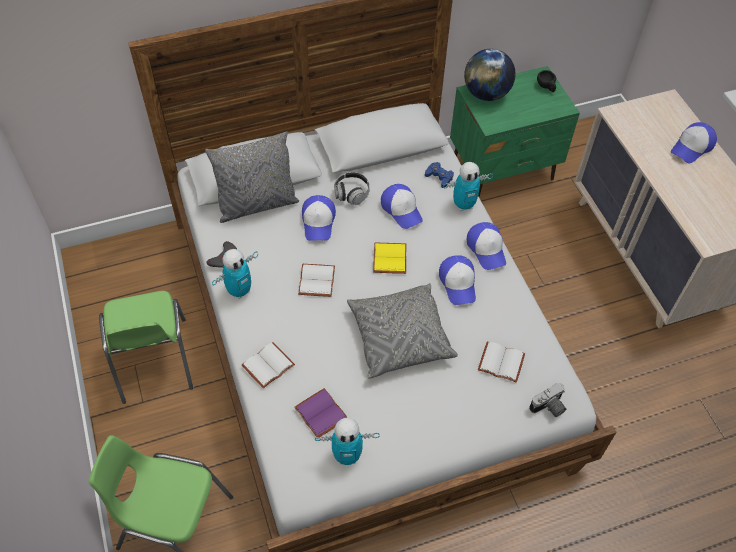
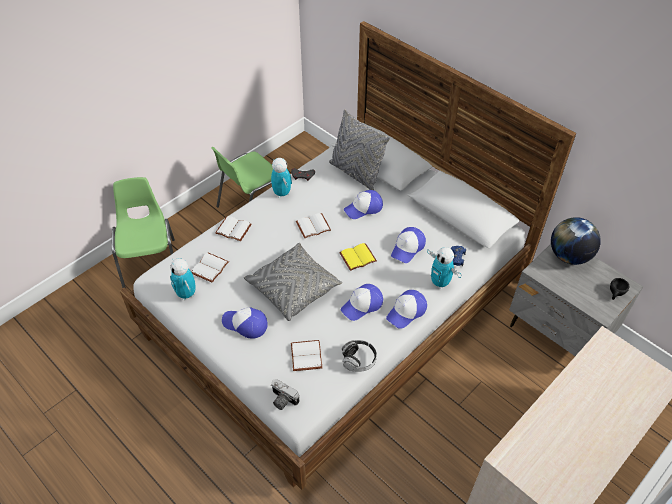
camera: 65 degrees right, 5 degrees down
(239, 291) = (282, 193): toy robot -> toy robot turned 135 degrees counterclockwise
(322, 413) = (210, 268): purple book -> white book
(351, 193) = (402, 215): headphones -> headphones (358, 360)
(503, 169) = (558, 333): green nightstand -> grey nightstand
(692, 147) = (617, 415): cap -> cap (245, 324)

